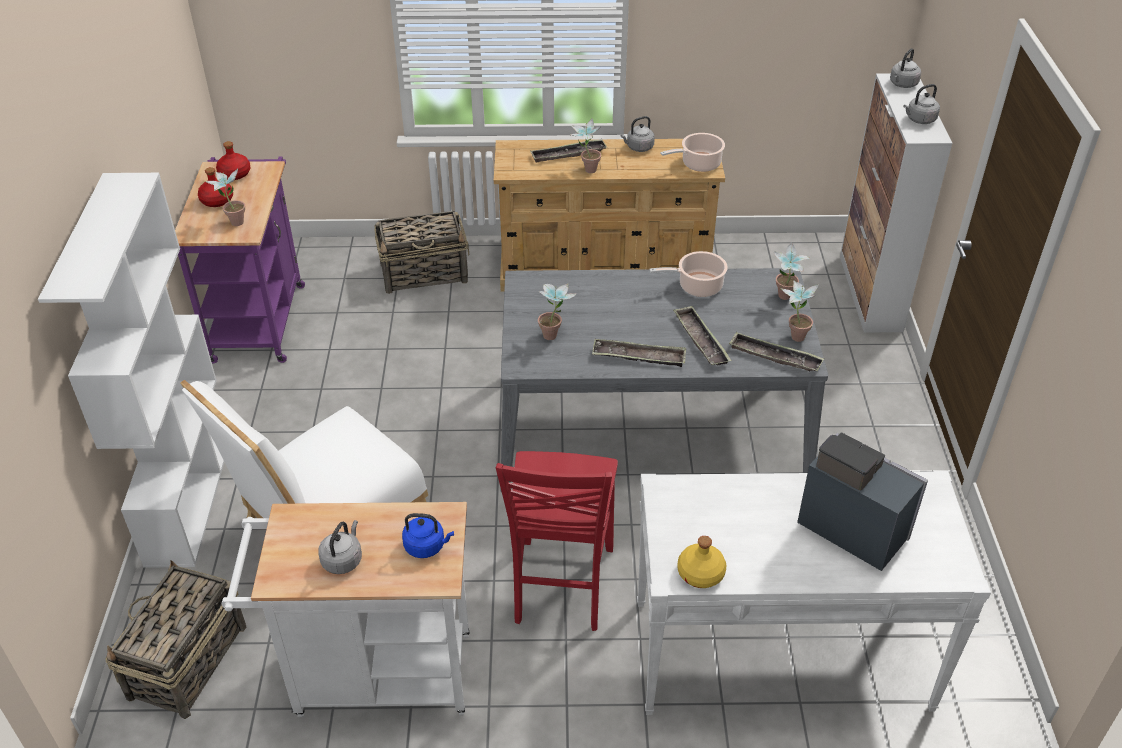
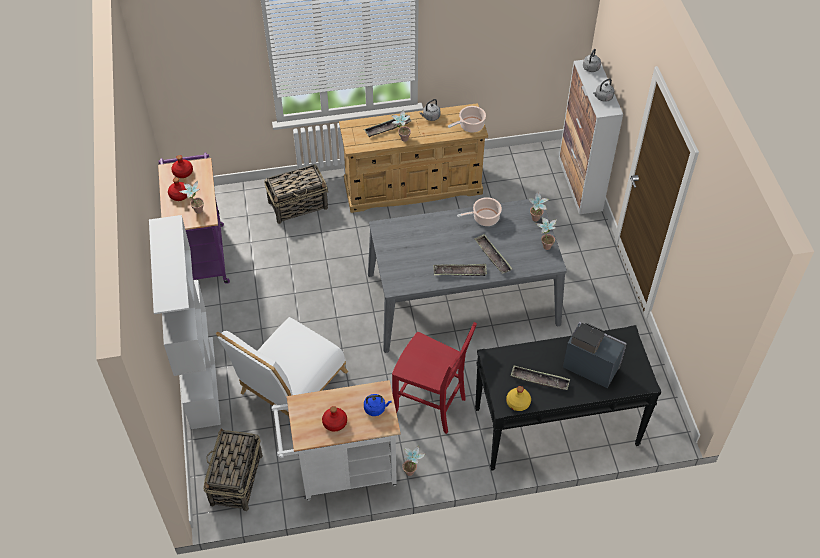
camera: 10 degrees left, 10 degrees up
(343, 559) = (334, 422): grey kettle -> red bottle
(555, 335) = (409, 263): potted plant -> potted plant (412, 471)
(561, 586) = (431, 405): red chair -> red chair turned 60 degrees counterclockwise
(775, 357) = (535, 262): tray -> tray (539, 380)
(779, 655) = (555, 427): white console table -> black console table

